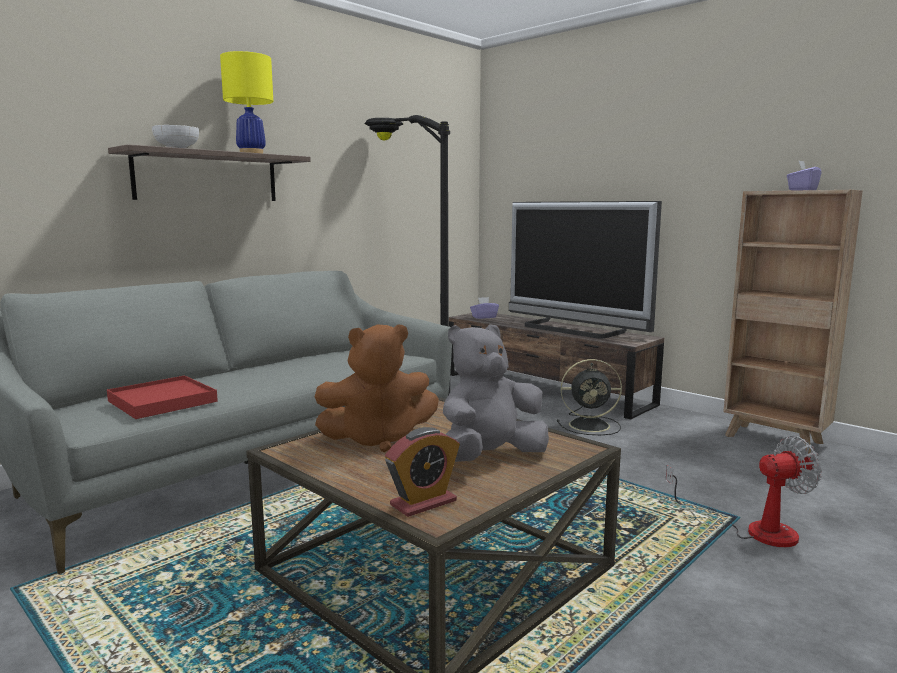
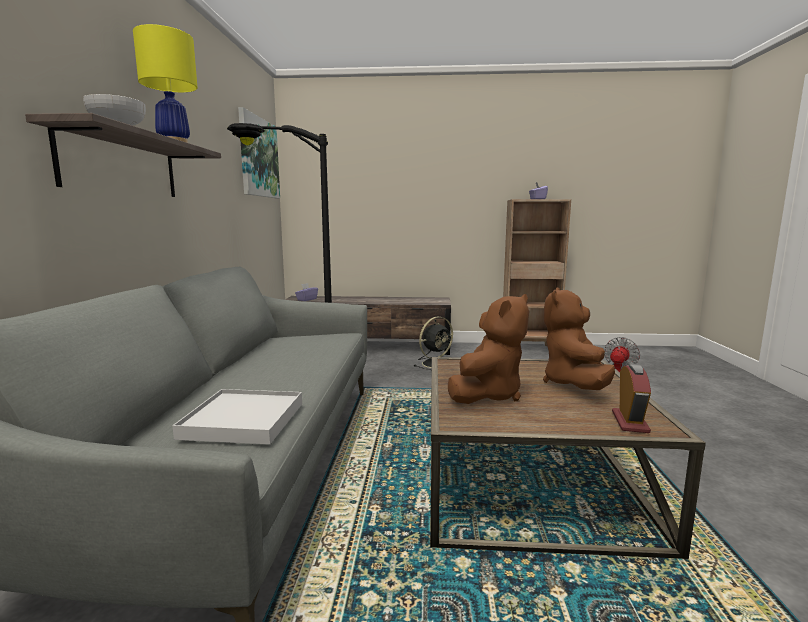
camera: 40 degrees left, 0 degrees up
(162, 401) = (243, 420): red tray -> white tray
(433, 149) = (258, 157): none -> picture
(490, 458) = (574, 384): grey plush toy -> brown plush toy
(572, 329) = (388, 300): television -> none

